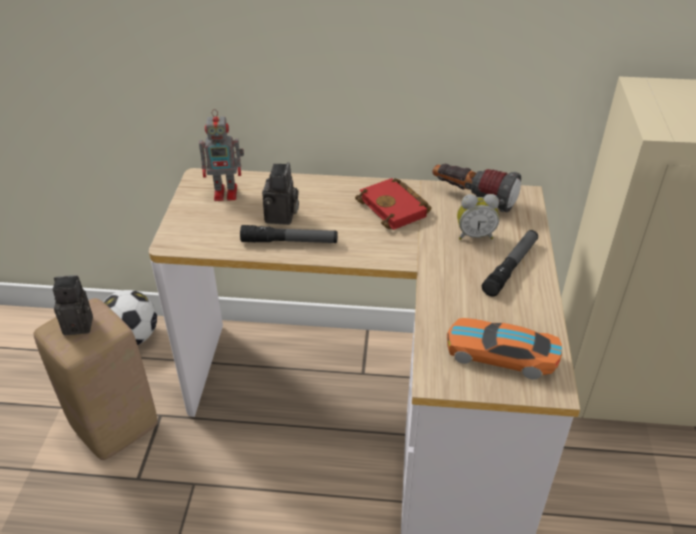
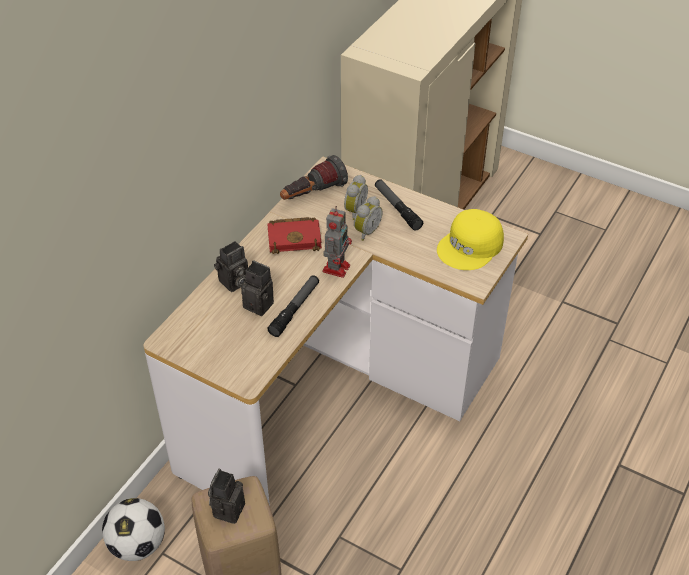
camera: 65 degrees left, 5 degrees up
(227, 192) = (201, 328): toy robot -> toy robot (336, 267)
(300, 191) = (233, 283): none -> camera
(449, 255) = (366, 231): none -> alarm clock
(501, 354) = (471, 246): toy car -> yellow cap

